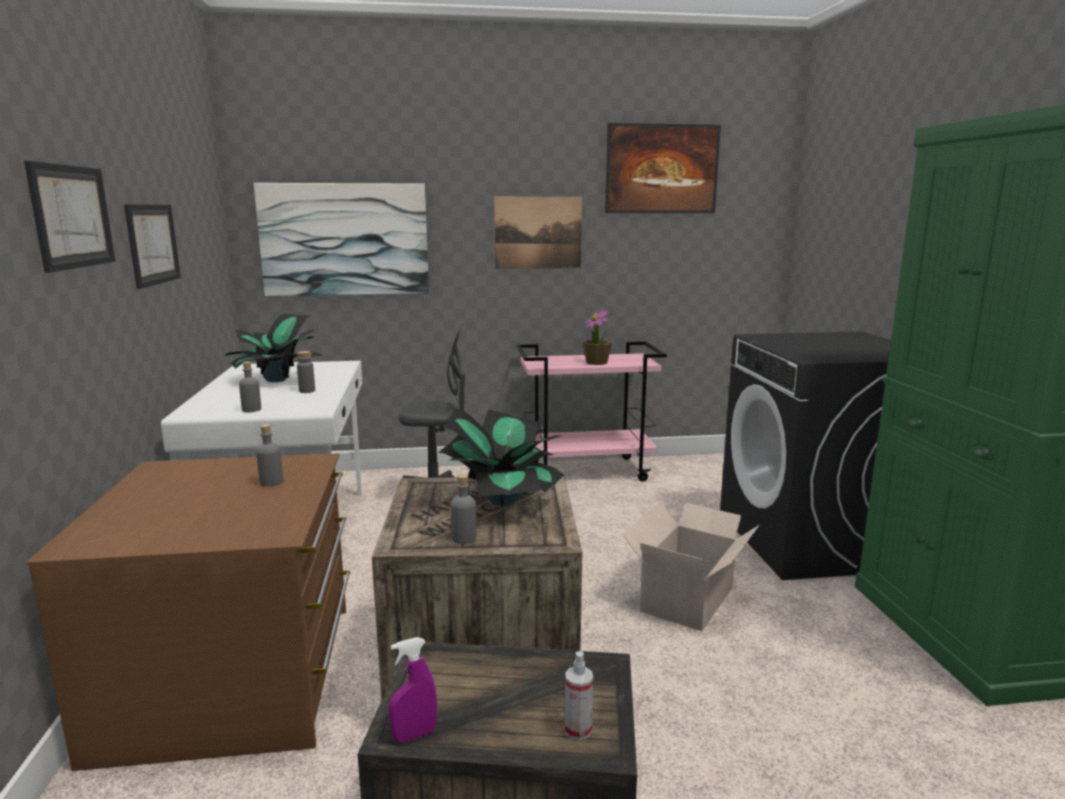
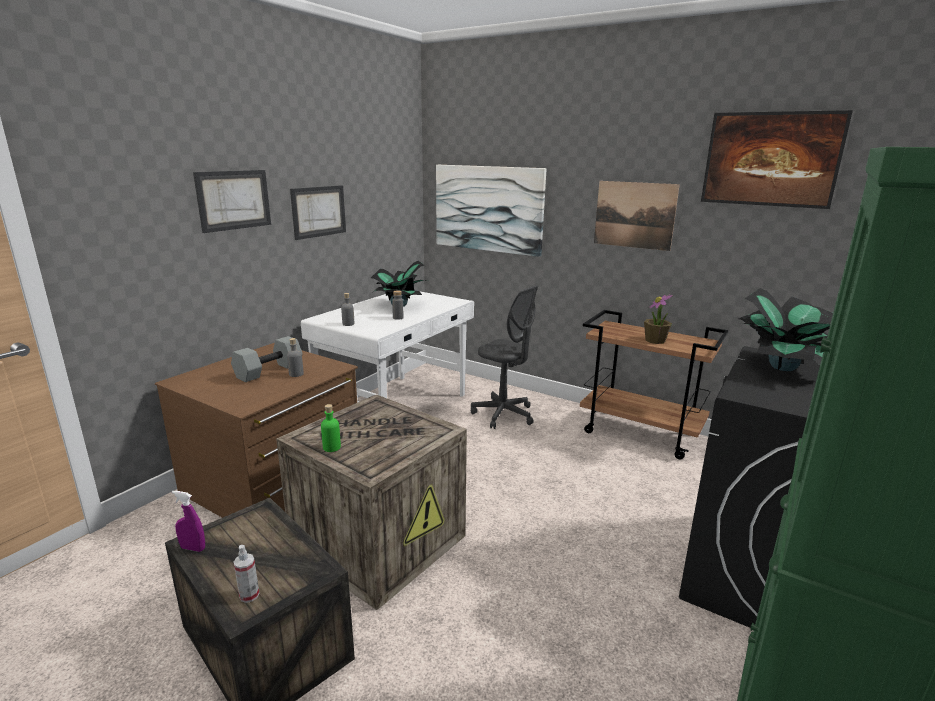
camera: 40 degrees right, 5 degrees up
(220, 491) = (269, 371): none -> grey dumbbell
(464, 538) = (331, 447): grey bottle -> green bottle
(503, 500) = (397, 431): potted plant -> potted plant (783, 367)
(587, 471) = (641, 433): pink cart -> brown cart
(689, 598) = (574, 569): cardboard box -> none

